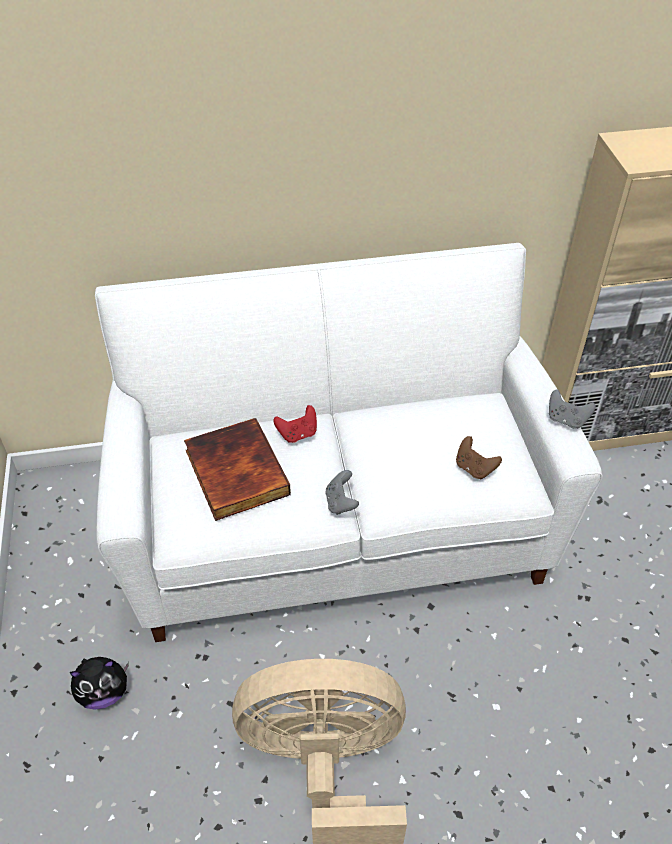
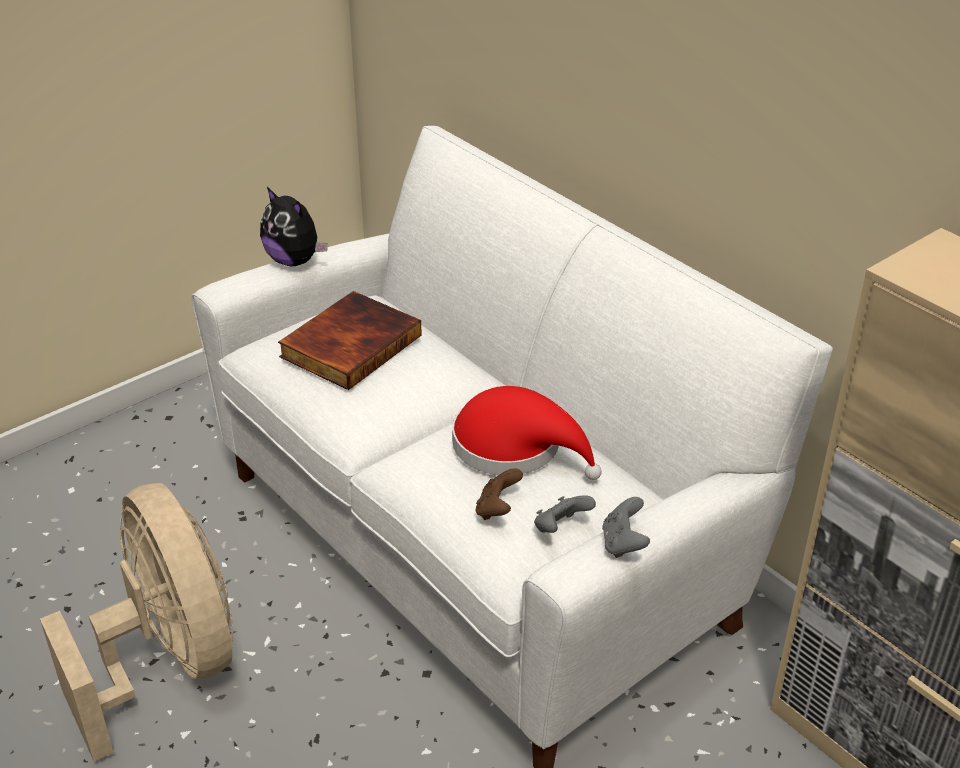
camera: 60 degrees right, 10 degrees down
(104, 692) = (165, 470): plush toy -> plush toy (294, 261)
(298, 434) = (438, 365): red game controller -> none
(341, 503) = (369, 431): grey game controller -> grey game controller (560, 528)
(419, 432) = (515, 447): none -> red hat

